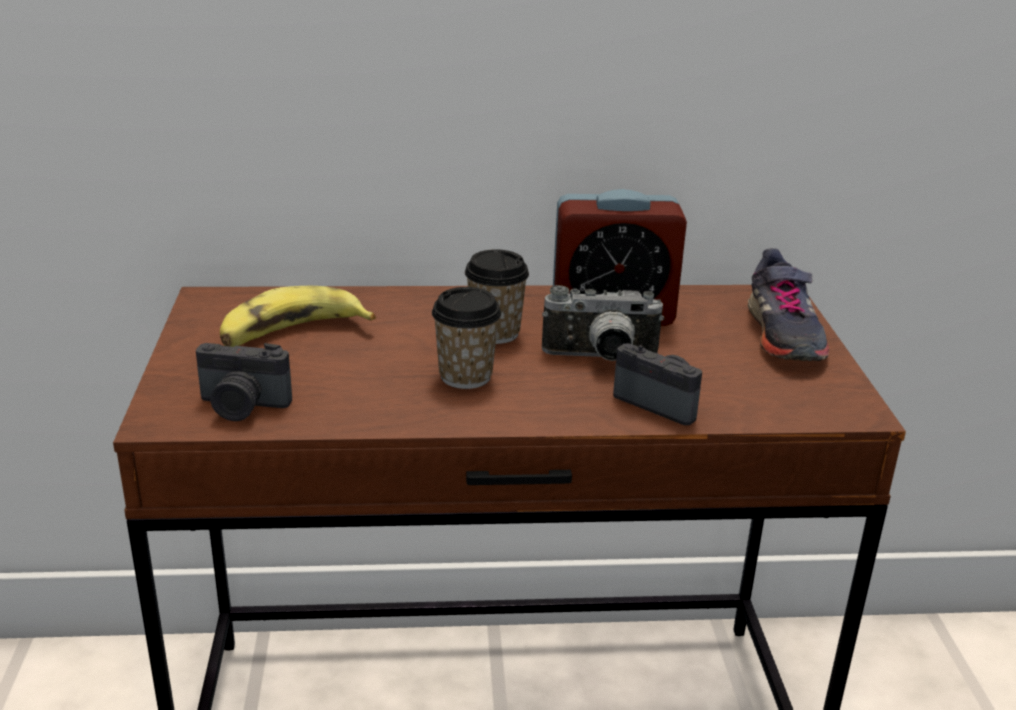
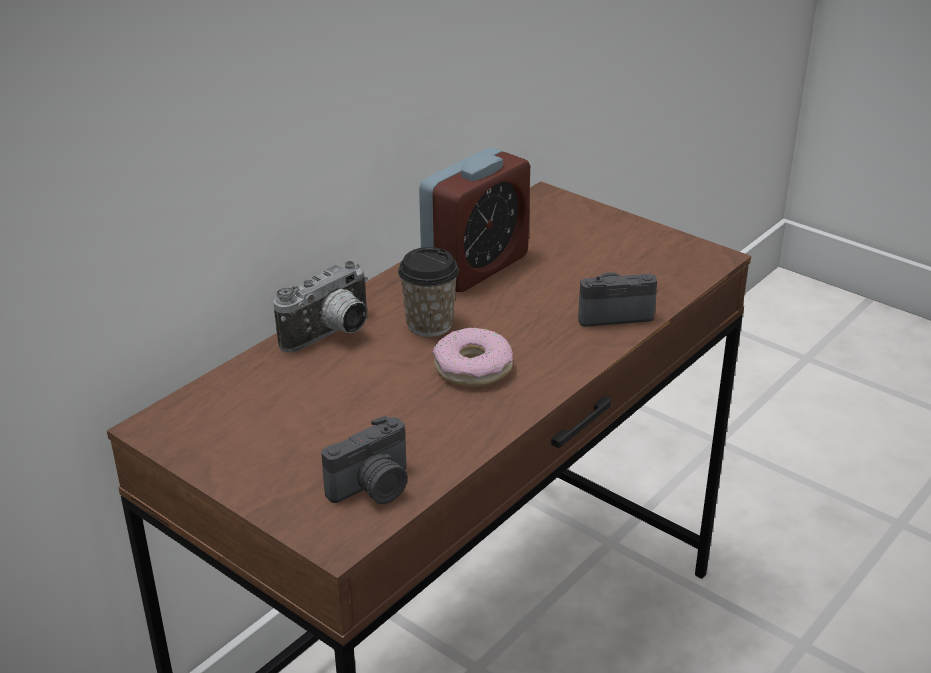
camera: 45 degrees left, 5 degrees up
(291, 334) = (291, 413): banana -> none
(465, 376) = (473, 368): cup -> donut
(600, 359) = (528, 304): camera -> camera (332, 335)
(782, 334) = (594, 225): grey shoe -> none

